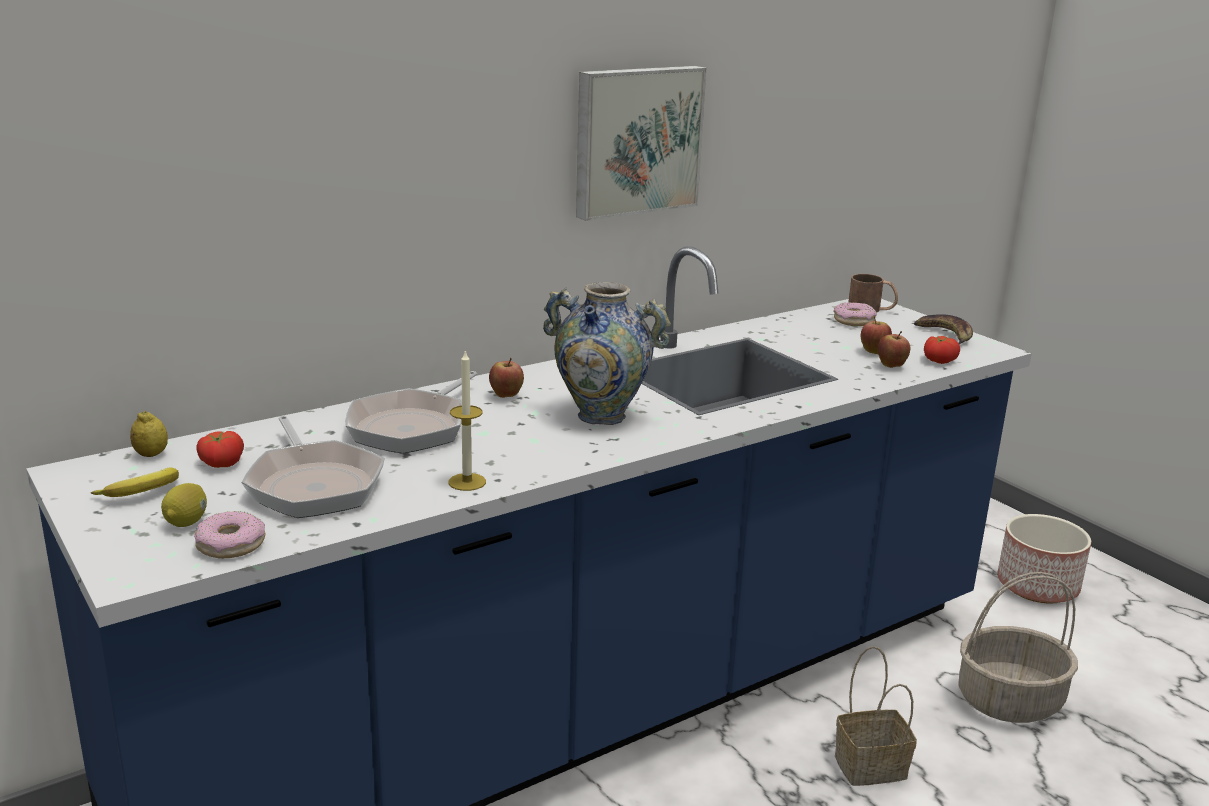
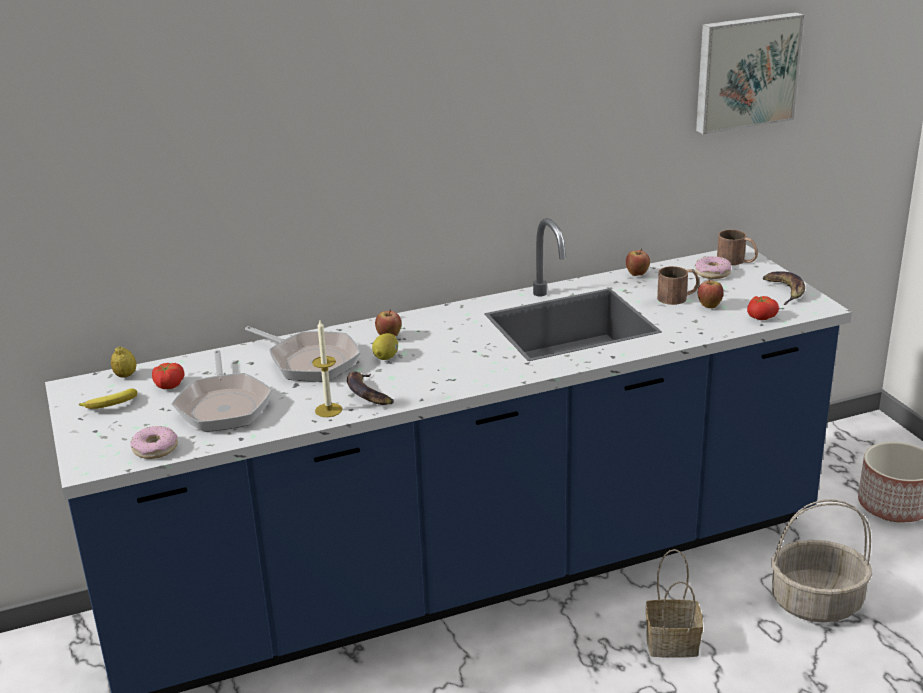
camera: 15 degrees right, 5 degrees up
(187, 522) = (133, 430): lemon -> lemon (386, 357)
(413, 426) = (310, 361): frying pan -> frying pan turned 90 degrees counterclockwise
(511, 460) = (368, 393): none -> banana
(601, 415) = (452, 358): vase -> none
(636, 140) = (507, 132): picture -> picture (745, 71)
(832, 344) = (678, 297): none -> brown mug
(891, 366) = (715, 321): apple -> apple (637, 275)

